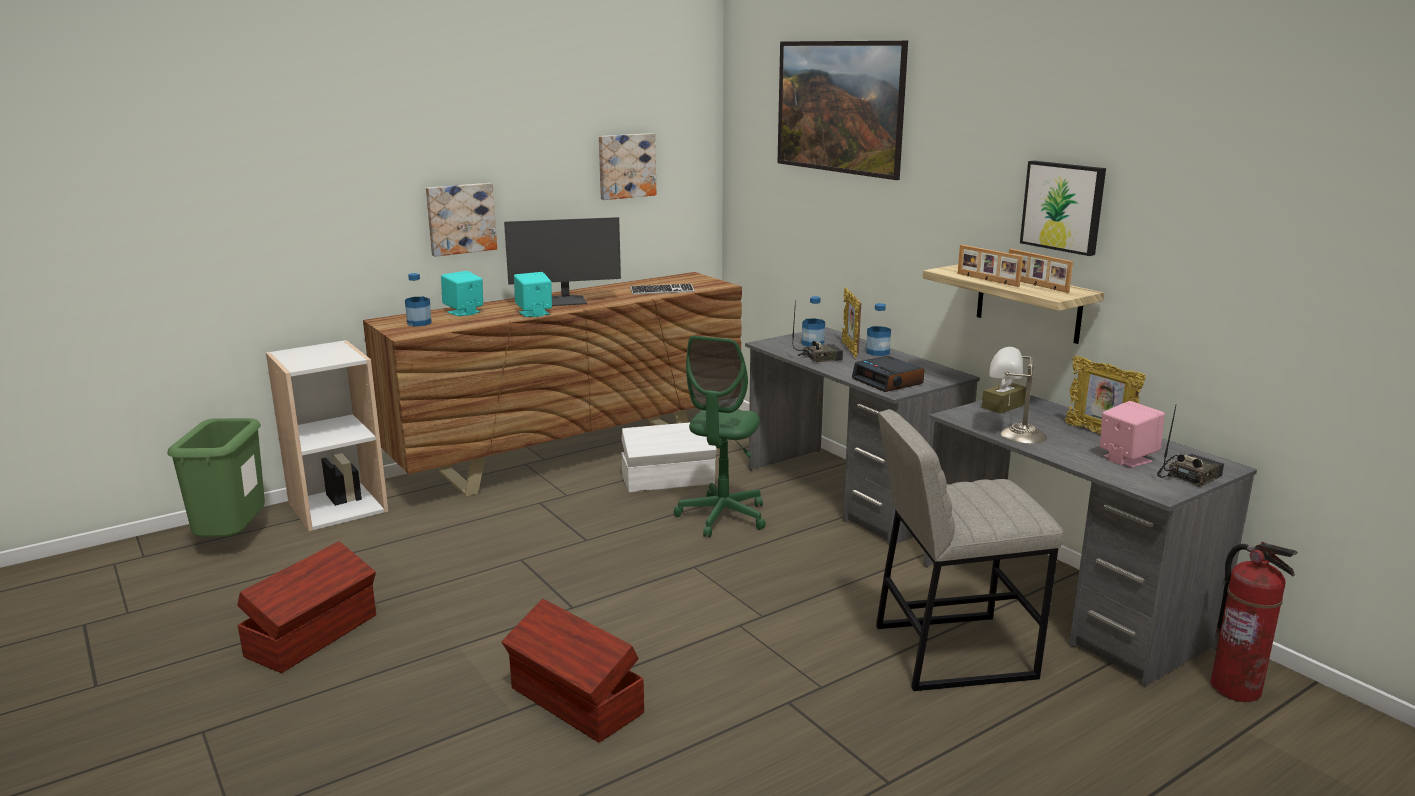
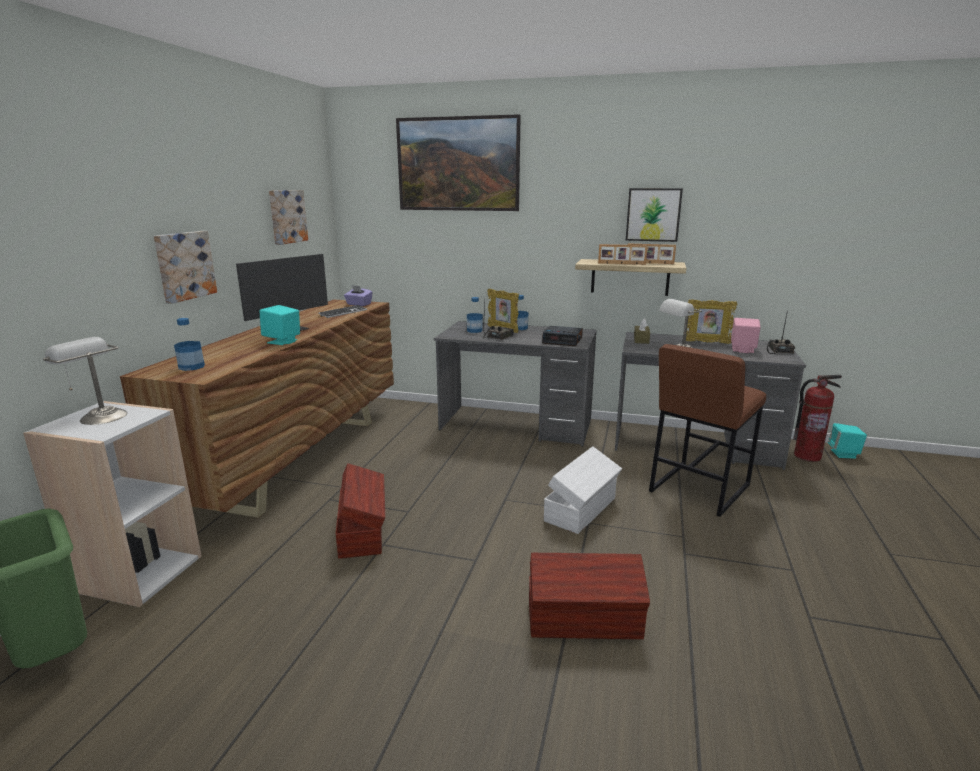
camera: 40 degrees left, 0 degrees up
(314, 635) = (301, 693): brown storage box -> brown storage box (362, 530)
(321, 351) = (97, 415): none -> white table lamp
(464, 312) = (215, 352): turquoise speaker -> turquoise speaker (843, 454)
(669, 480) = (399, 453): white storage box -> white storage box (582, 509)
(703, 283) = (358, 304): none -> purple tissue box
(722, 517) = (470, 463): green office chair -> none
(950, 652) = (698, 489): grey chair -> brown chair

